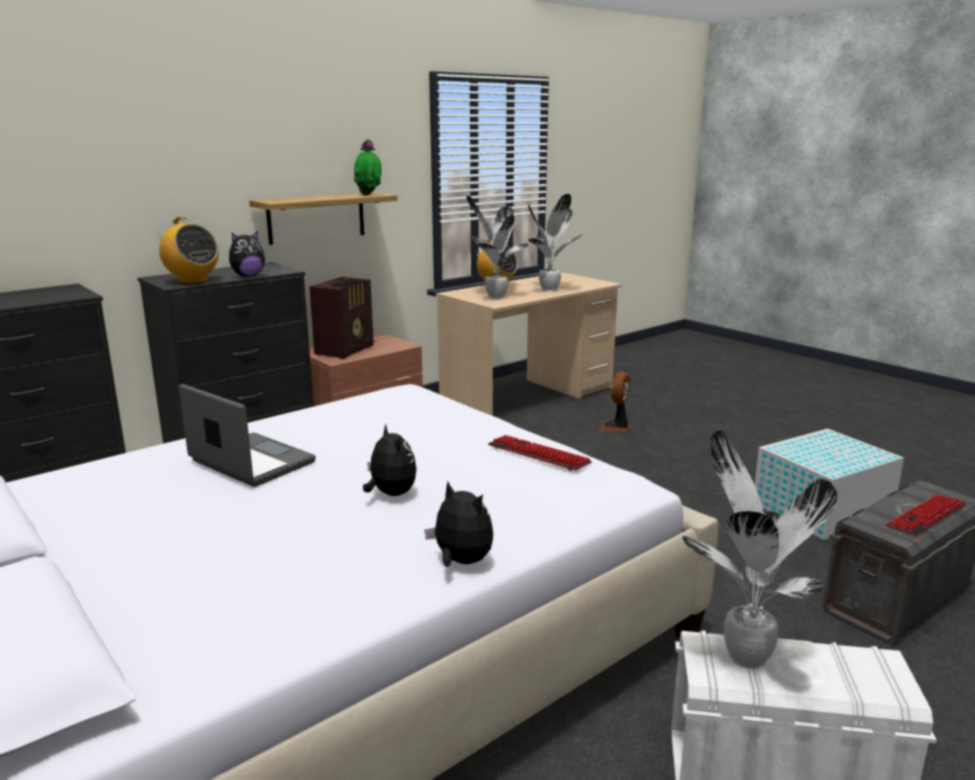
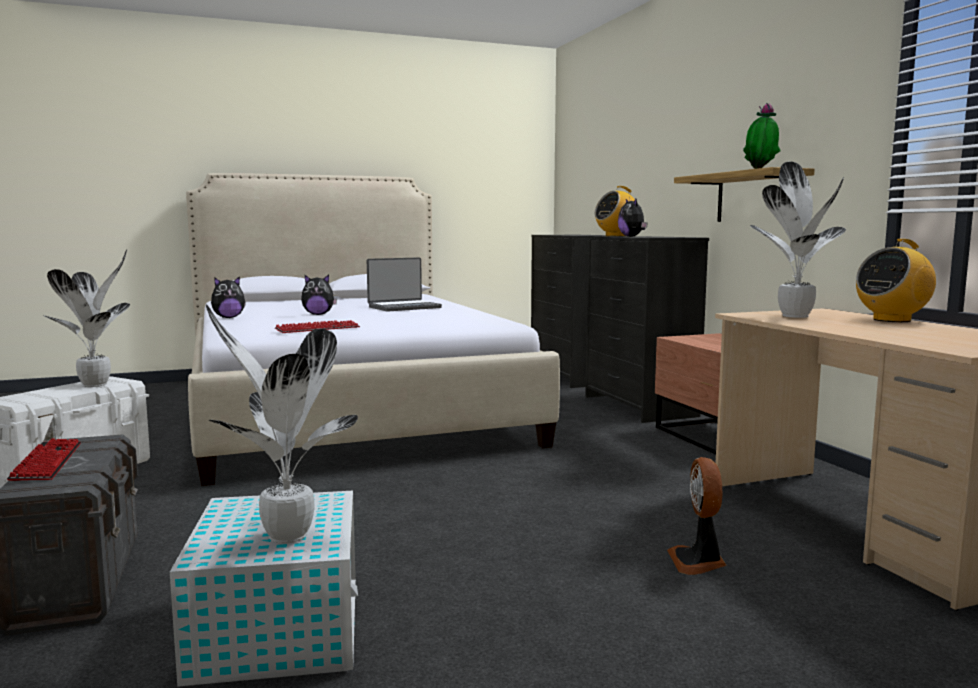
camera: 110 degrees right, 10 degrees down
(346, 350) = (715, 340): radio -> none
(550, 290) = (863, 330): potted plant -> potted plant (283, 536)
(616, 427) = (698, 562): fan -> fan turned 135 degrees counterclockwise

